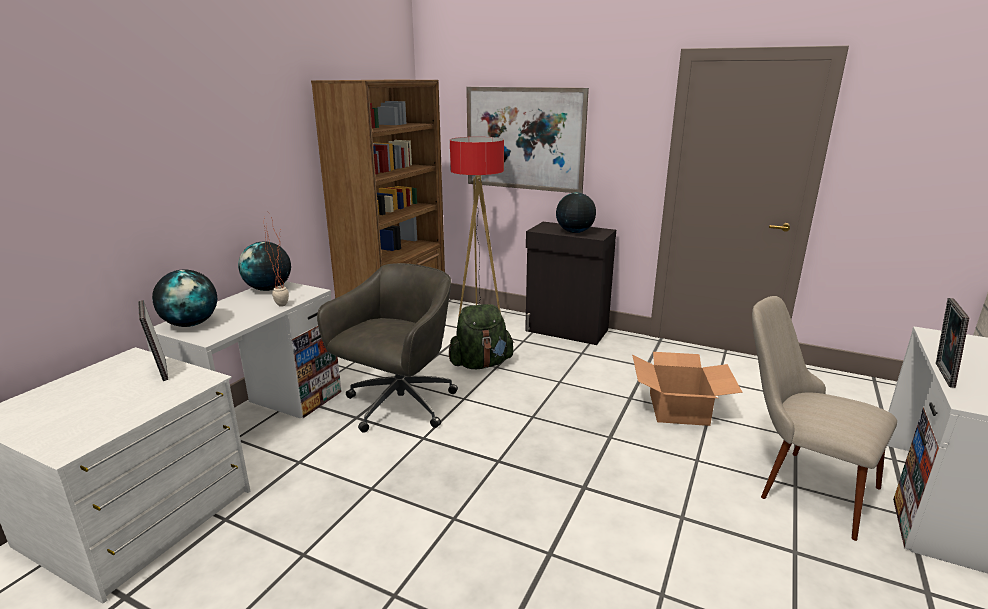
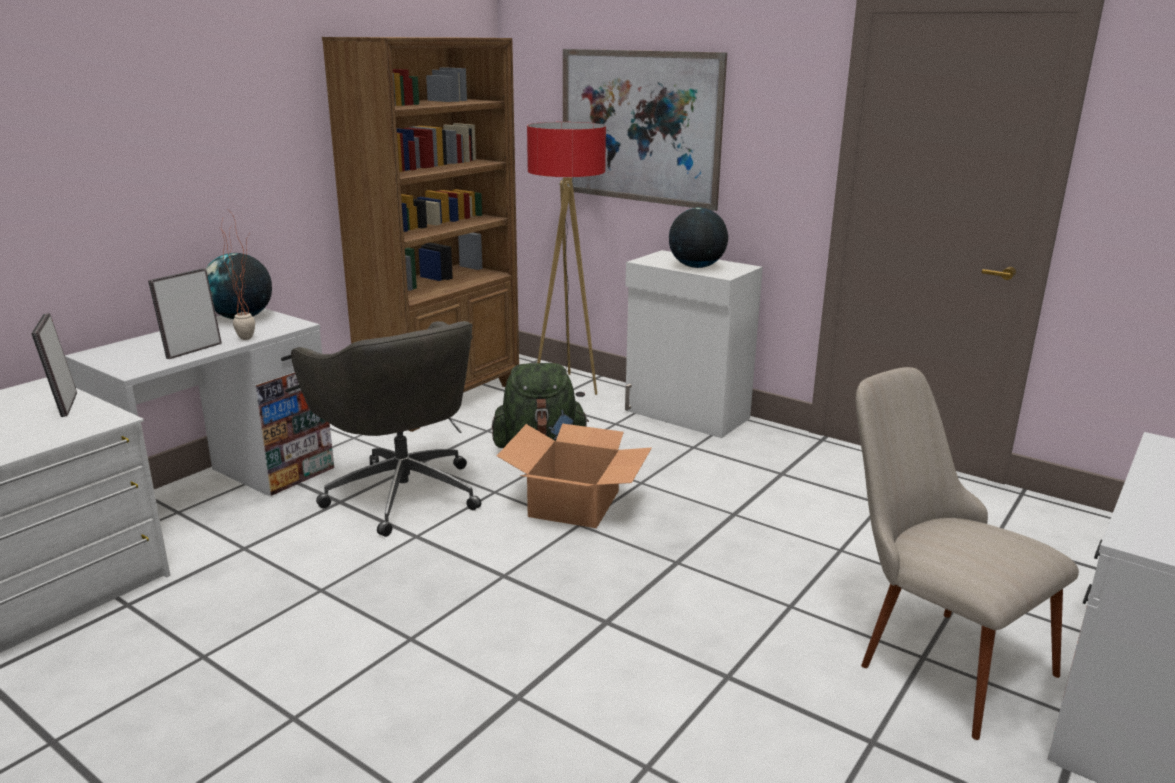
camera: 10 degrees right, 0 degrees up
(191, 324) = (123, 353): globe -> none
(398, 405) = (402, 492): grey office chair -> grey office chair turned 105 degrees clockwise
(566, 331) = (686, 415): black cabinet -> white cabinet
(679, 408) = (801, 535): cardboard box -> cardboard box (575, 503)
(940, 374) = (1126, 499): picture frame -> picture frame (192, 350)

